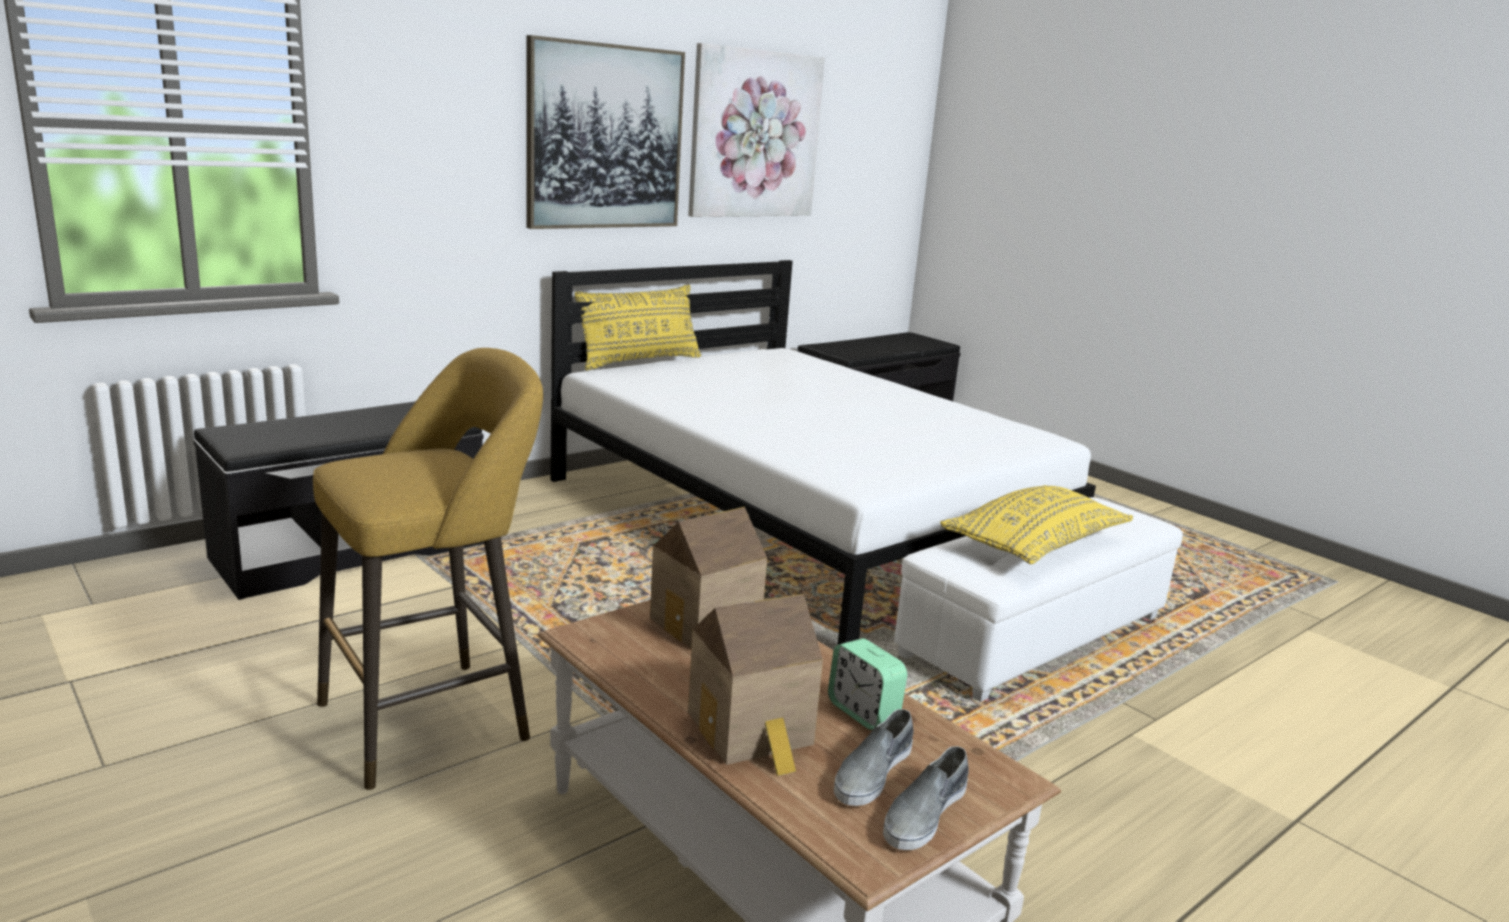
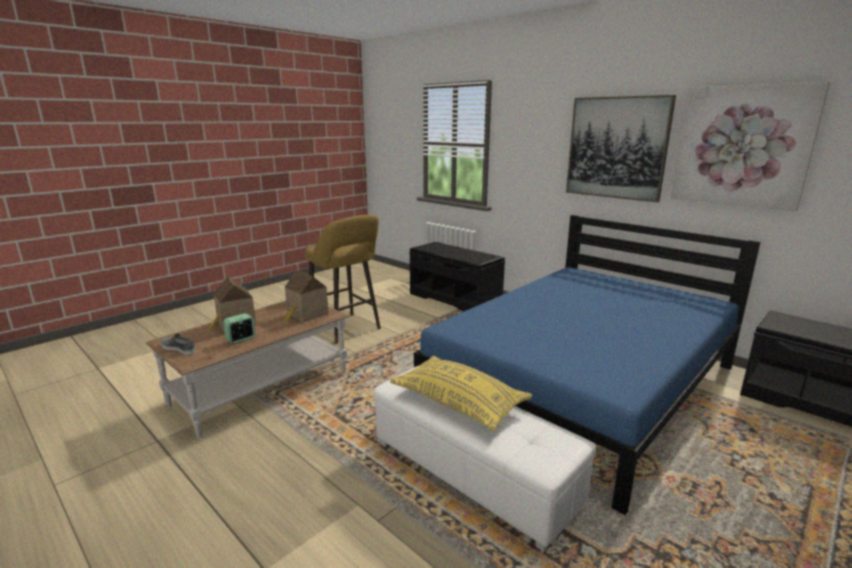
camera: 85 degrees right, 0 degrees up
(639, 361) = (613, 274): yellow pillow -> none
(801, 520) = (583, 384): white bed -> blue bed
(872, 772) = (204, 341): grey shoe -> none

